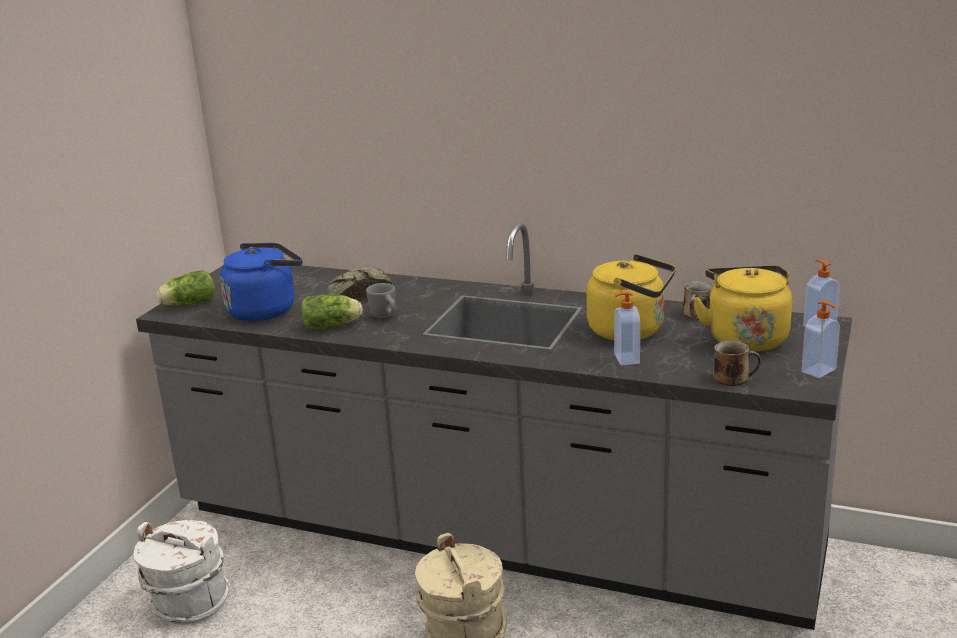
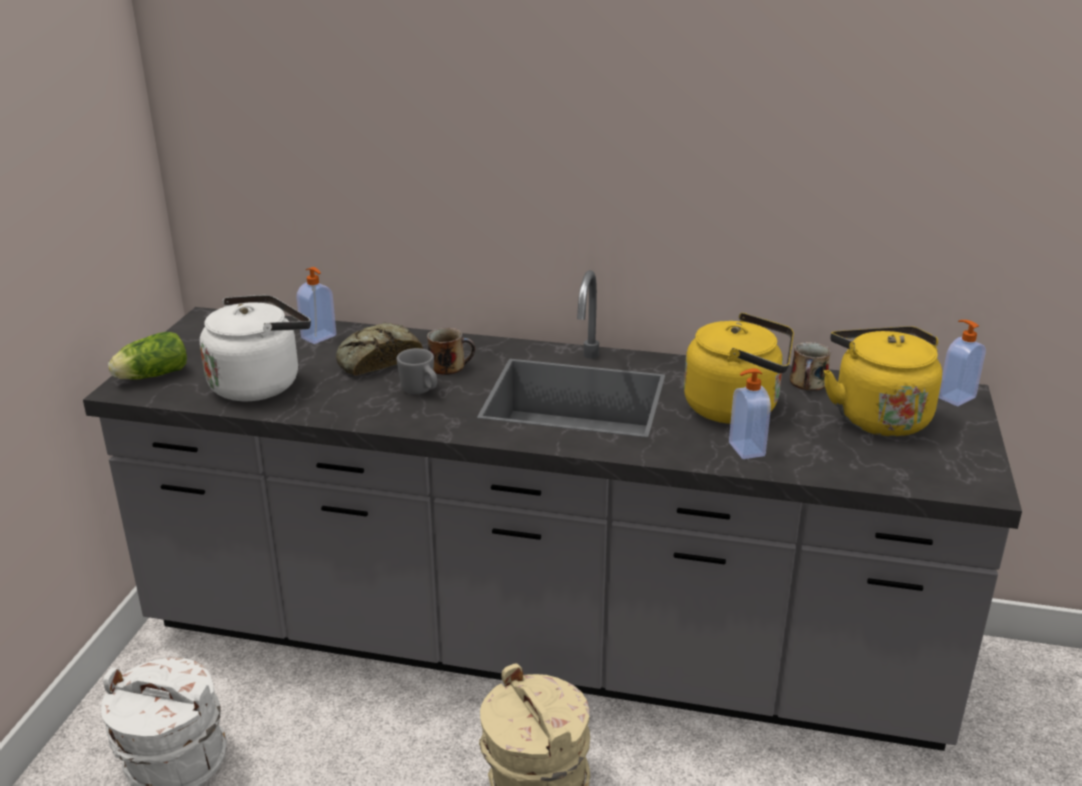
camera: 10 degrees left, 5 degrees up
(266, 310) = (259, 383): blue kettle -> white kettle
(333, 326) = (356, 406): lettuce -> none
(733, 378) = (885, 474): mug -> mug (449, 366)
(819, 371) = (983, 462): soap dispenser -> soap dispenser (319, 337)

